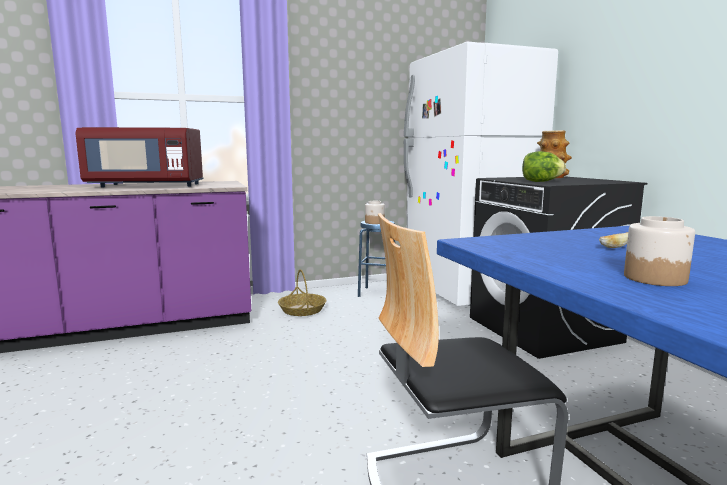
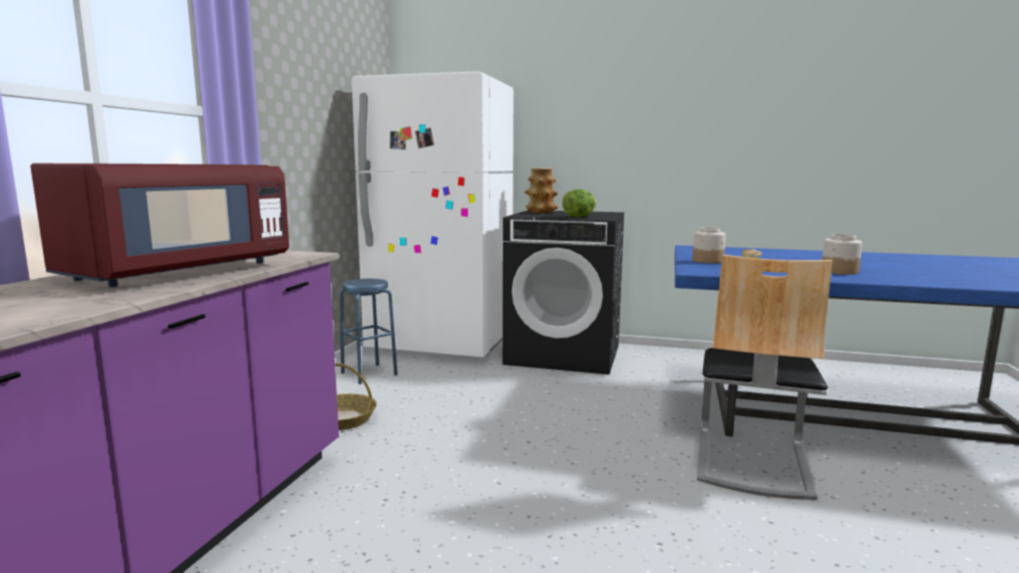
camera: 55 degrees left, 0 degrees up
(374, 222) = (366, 283): jar -> jar (708, 261)

